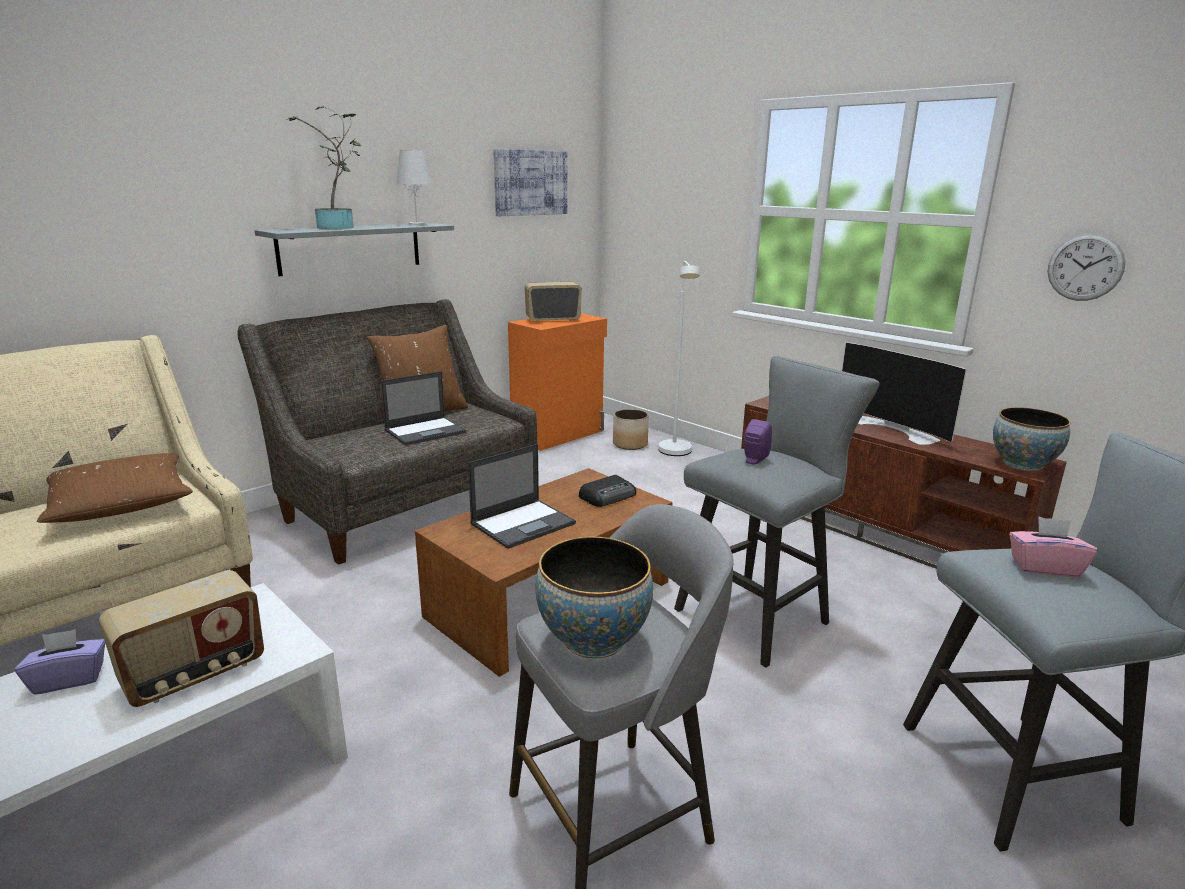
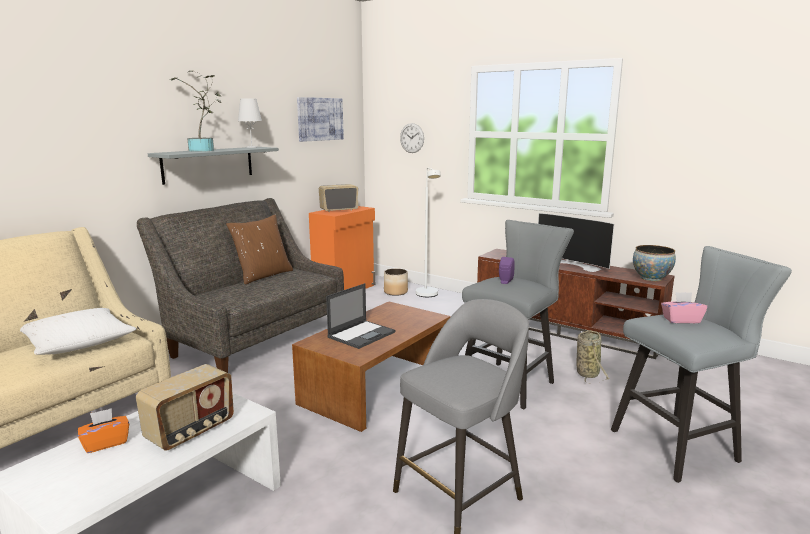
camera: 10 degrees left, 5 degrees down
(69, 679) = (106, 443): purple tissue box -> orange tissue box
(121, 504) = (78, 343): brown pillow -> white pillow
(426, 431) = (272, 286): laptop -> none
(593, 640) = (452, 377): bowl -> none
(608, 496) = (409, 315): radio -> none
(889, 611) = (587, 373): none -> basket
(1085, 267) = (672, 161): wall clock -> wall clock (412, 138)

